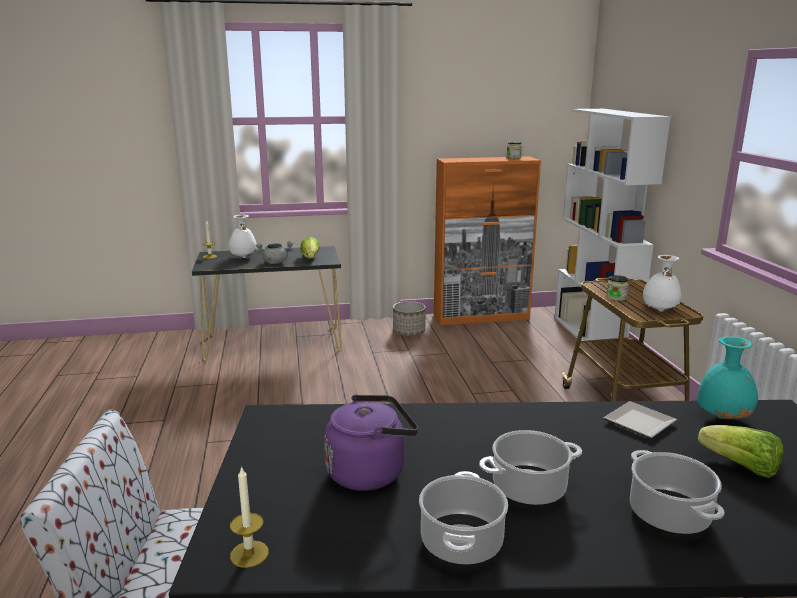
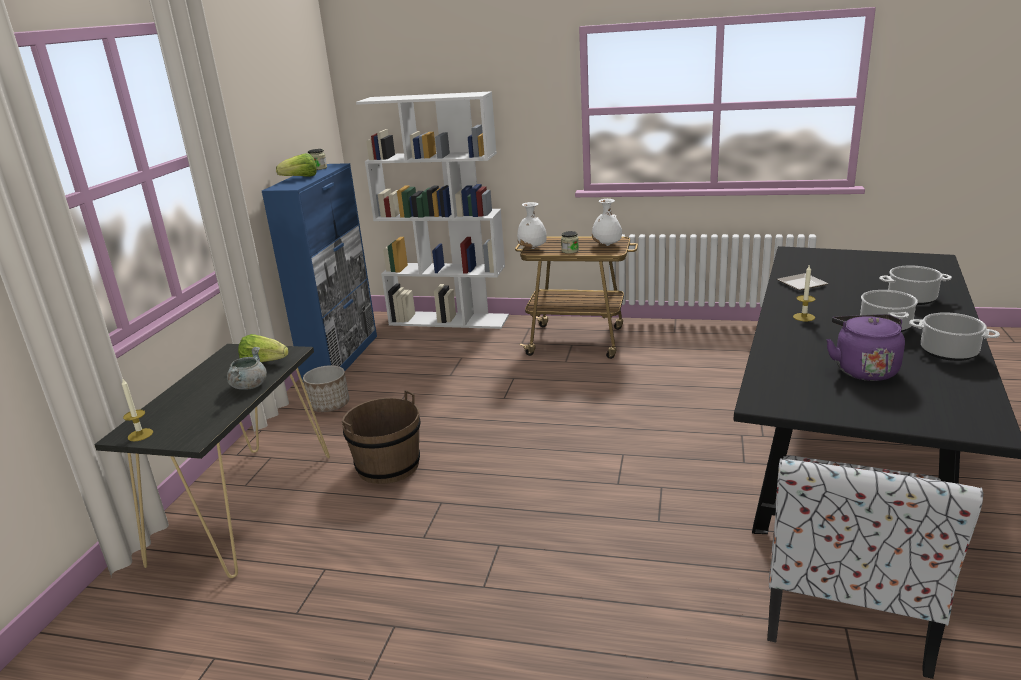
camera: 65 degrees left, 5 degrees up
(243, 257) = (189, 407): white vase -> white vase (533, 249)
(249, 554) = (975, 418): candle -> candle (804, 317)
(339, 373) = (388, 466): none -> brown bucket
(482, 317) = (341, 357): orange cabinet -> blue cabinet
(724, 417) = (799, 264): turquoise vase -> none
(740, 467) = (859, 274): lettuce -> lettuce (300, 178)

